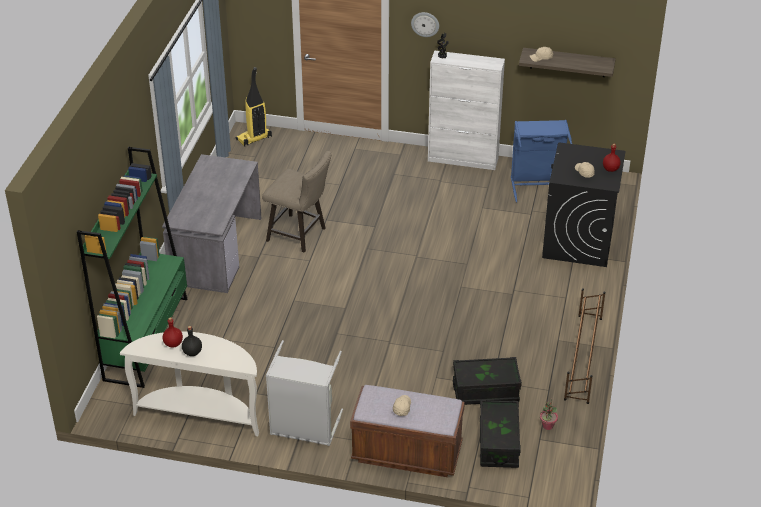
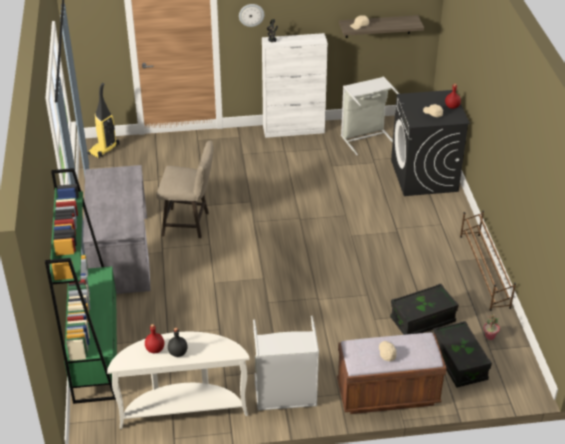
camera: 20 degrees left, 0 degrees up
(537, 185) = (366, 138): blue laundry basket -> grey laundry basket

